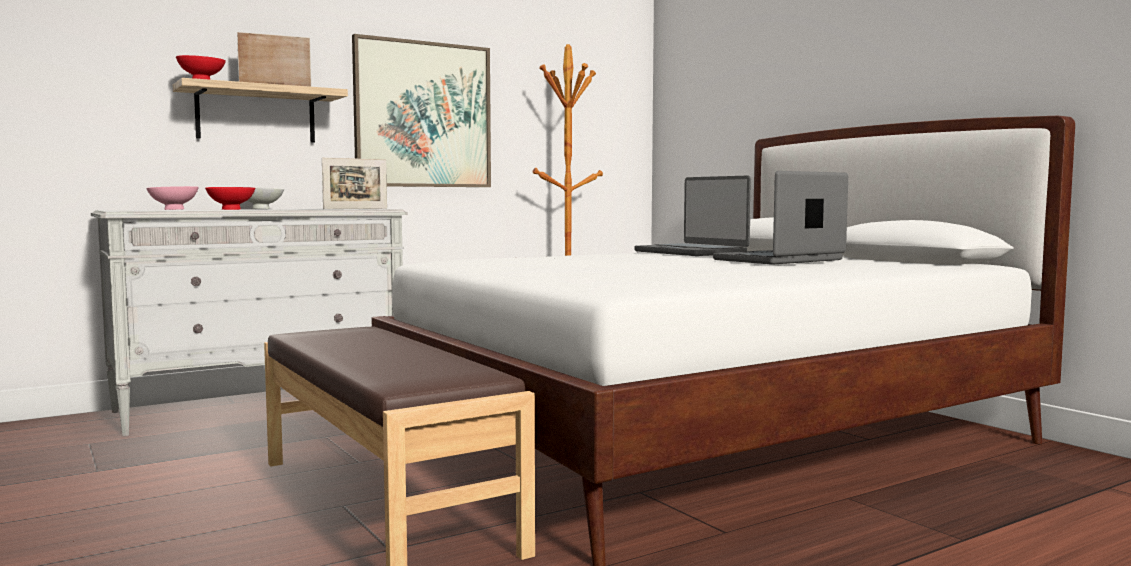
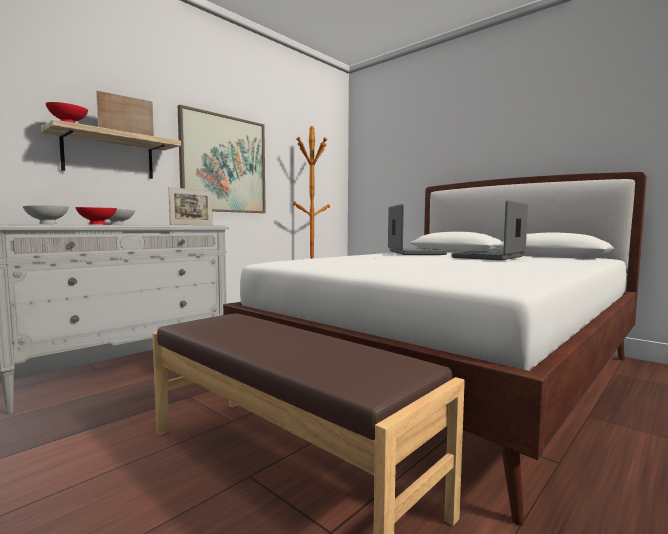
camera: 15 degrees left, 0 degrees up
(172, 209) = (46, 224): pink bowl -> white bowl
(691, 252) = (414, 253): laptop -> laptop turned 135 degrees counterclockwise

